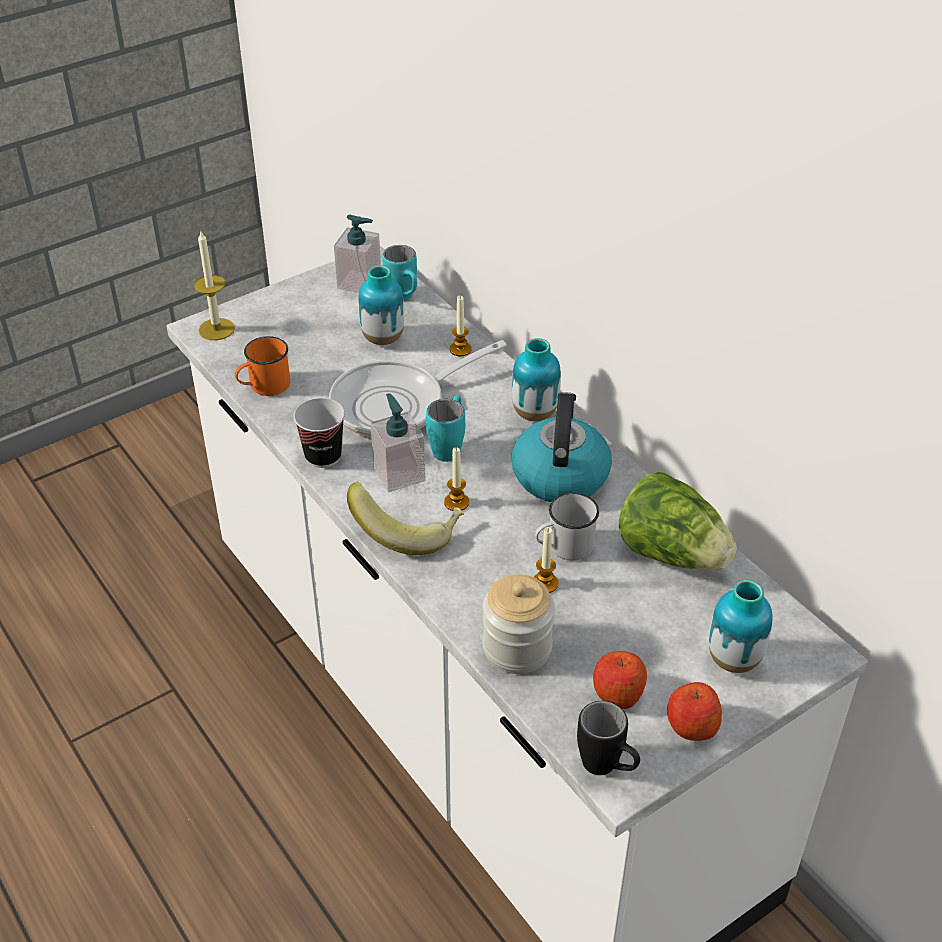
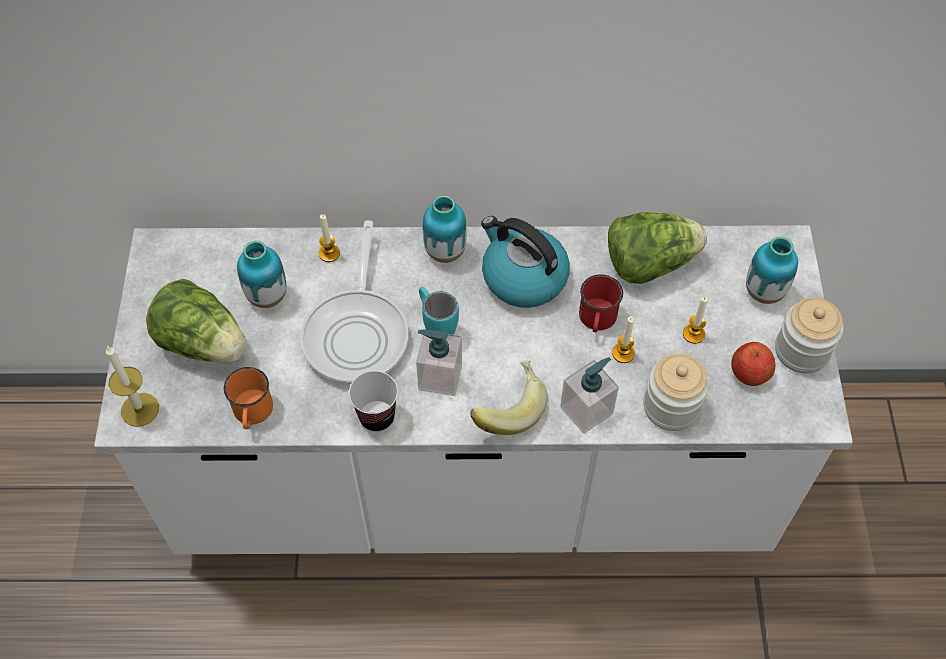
camera: 55 degrees left, 15 degrees up
(306, 329) = (203, 343): none -> lettuce
(359, 282) = (176, 270): soap dispenser -> soap dispenser (586, 410)
(404, 298) = (229, 252): turquoise mug -> none
(456, 502) = (501, 358): candle -> candle (693, 334)
(564, 547) = (596, 320): white mug -> red mug
(607, 769) = (806, 419): black mug -> none
(691, 725) = (801, 350): apple -> jar

